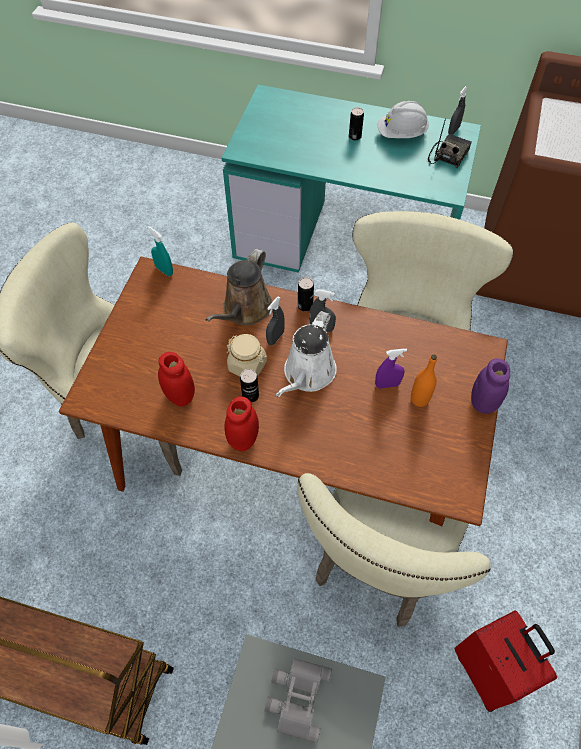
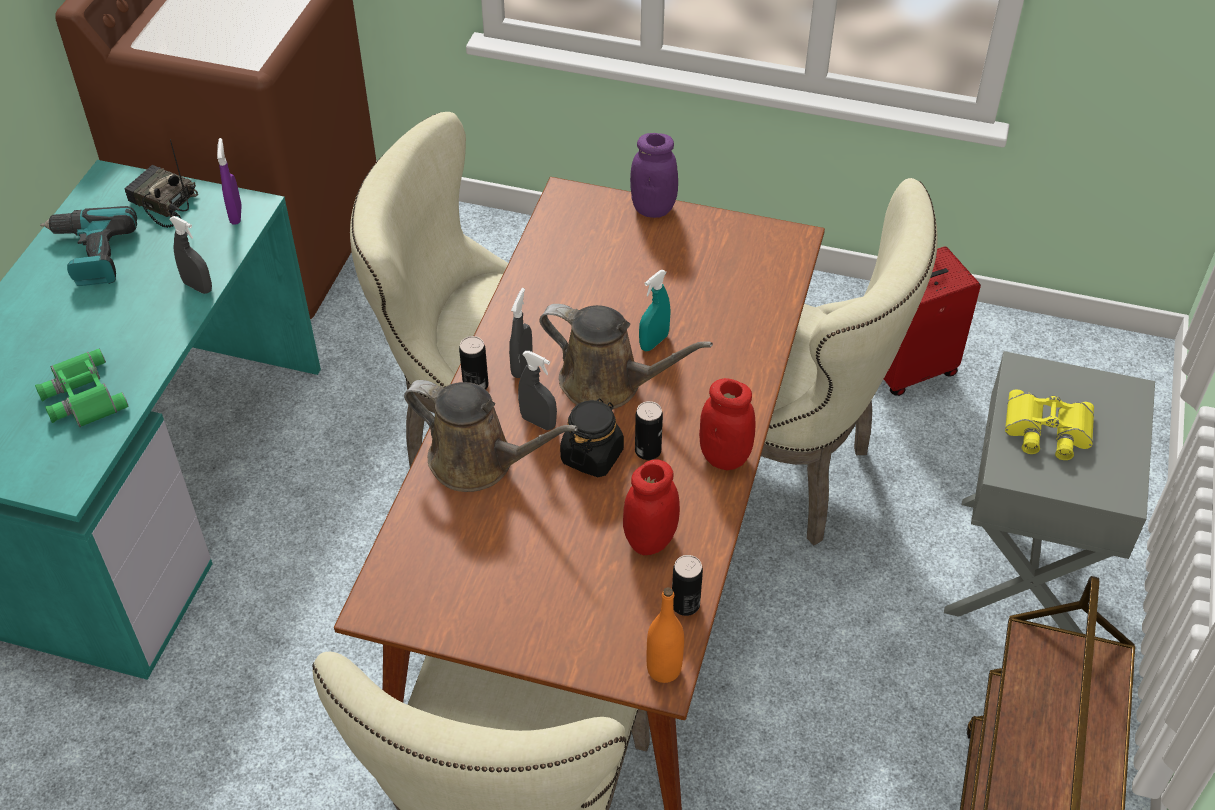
camera: 90 degrees left, 10 degrees down
(164, 270) = (376, 584): turquoise spray bottle -> turquoise spray bottle (654, 342)
(247, 366) = (592, 455): beige jar -> black jar
(296, 697) = (1047, 431): grey binoculars -> yellow binoculars
(298, 146) = (80, 396): none -> green binoculars
(307, 374) = (608, 383): white watering can -> brown watering can
(355, 136) = (77, 316): can -> can (685, 604)
(387, 384) = (626, 298): purple spray bottle -> purple spray bottle (236, 215)
(401, 134) = (91, 255): white hard hat -> power drill
(419, 399) = (649, 267): orange bottle -> orange bottle (664, 669)
(453, 130) = (101, 191): grey spray bottle -> grey spray bottle (198, 287)

